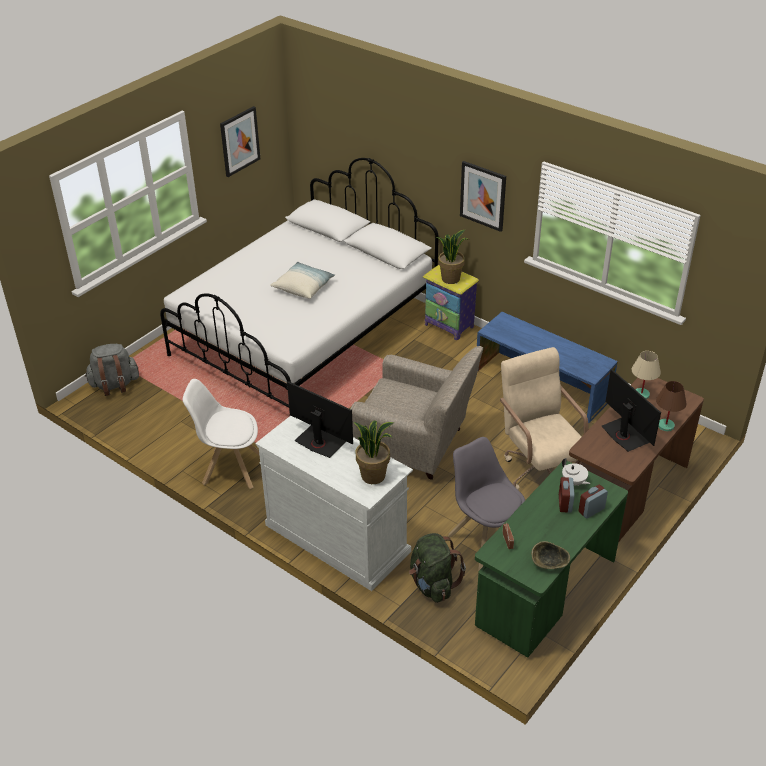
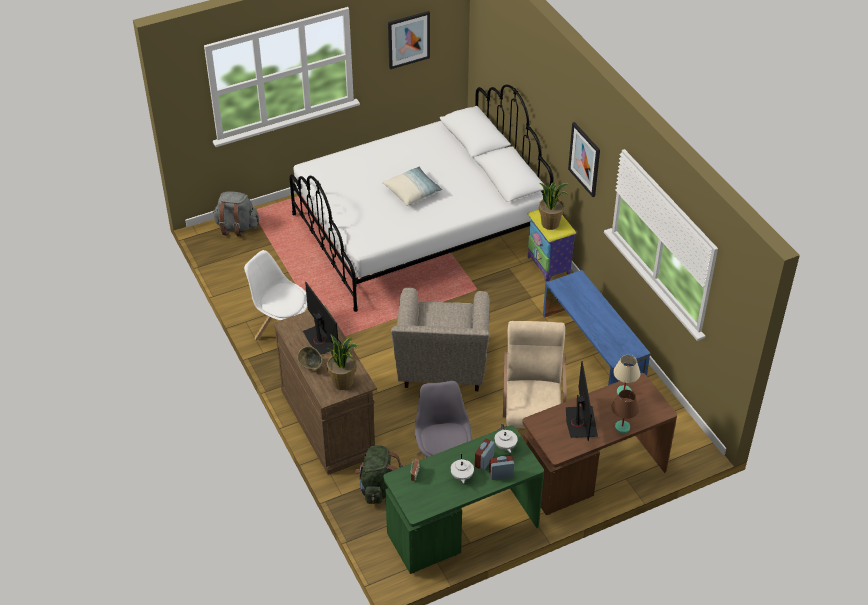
camera: 25 degrees right, 5 degrees up
(337, 538) = (329, 422): white dresser -> brown dresser
(415, 447) = (442, 368): beige armchair -> beige armchair turned 45 degrees clockwise
(548, 565) = (433, 504): bowl -> bowl (311, 366)
(554, 526) = (461, 476): none -> white teapot

